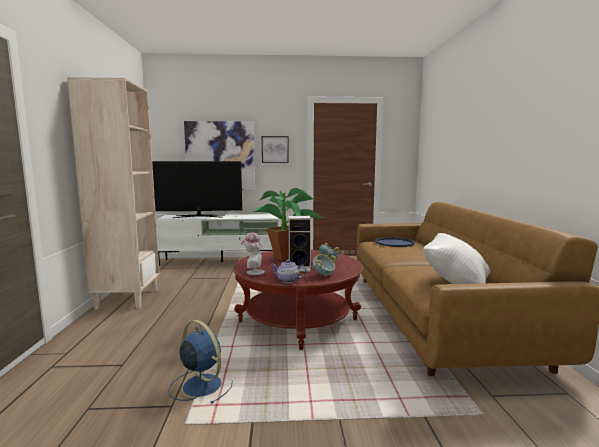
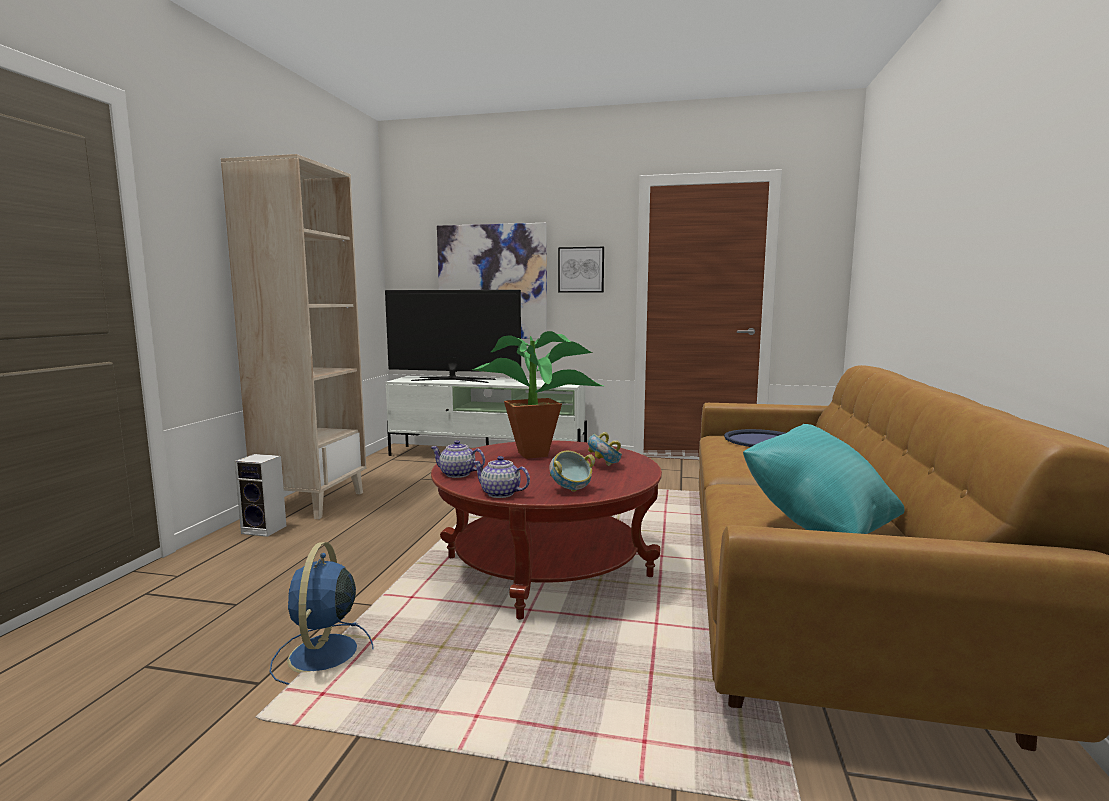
camera: 15 degrees right, 0 degrees up
(201, 385) = (323, 656): blue fan -> blue fan turned 150 degrees counterclockwise
(253, 272) = (458, 474): hat -> teapot
(300, 268) = (543, 474): speaker -> speaker (266, 530)
(455, 283) = (818, 527): white pillow -> turquoise pillow

